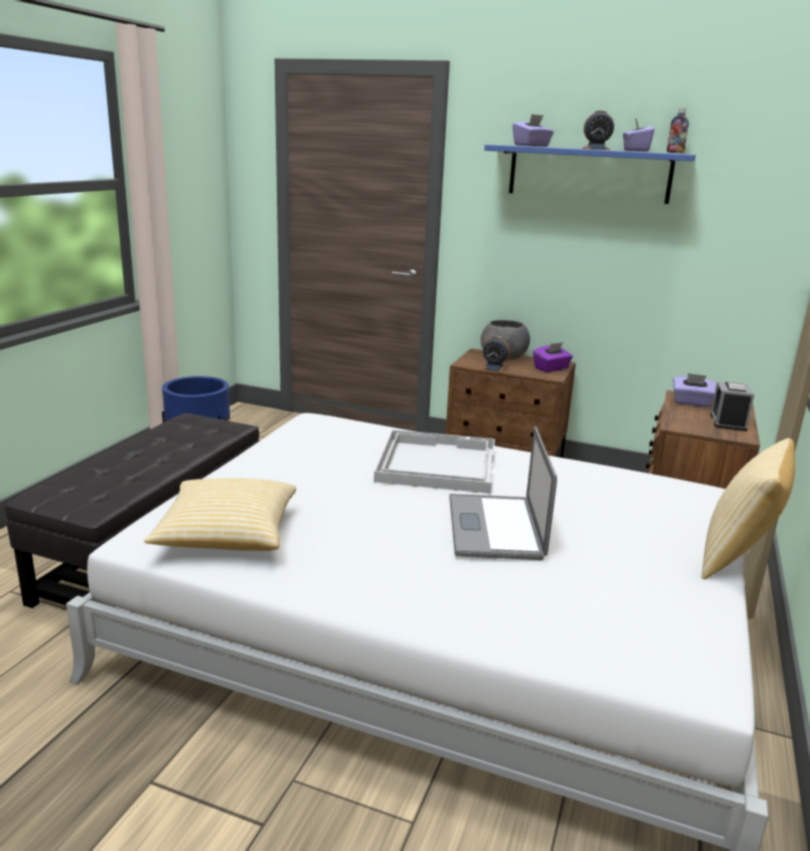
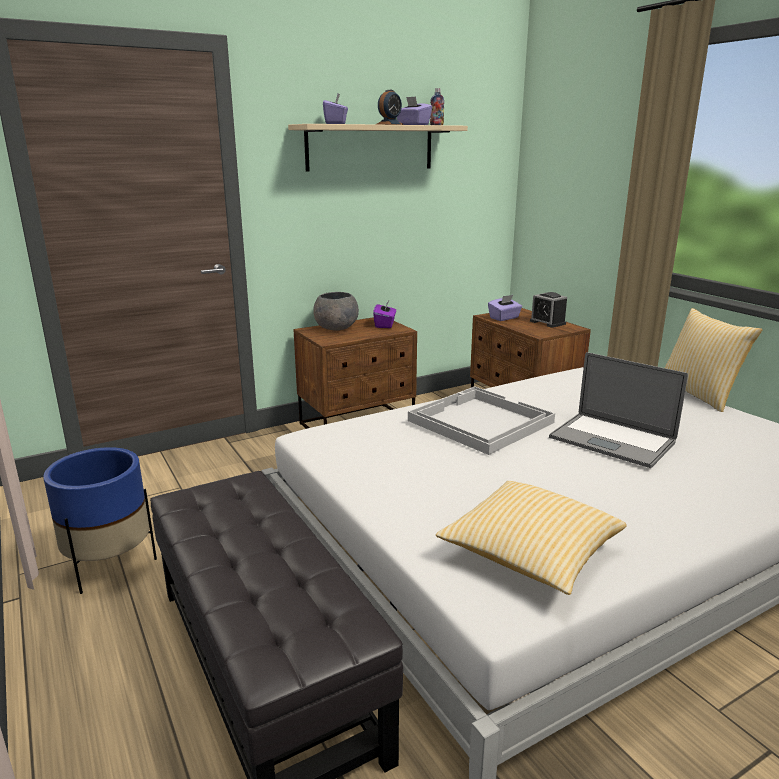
camera: 50 degrees left, 0 degrees up
(494, 368) = (354, 337): alarm clock -> none
(589, 174) = (370, 148): blue shelf -> beige shelf

